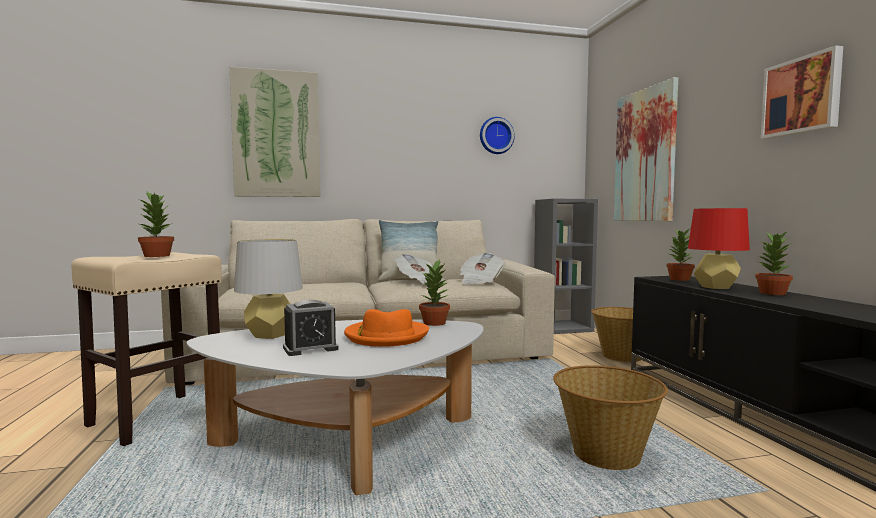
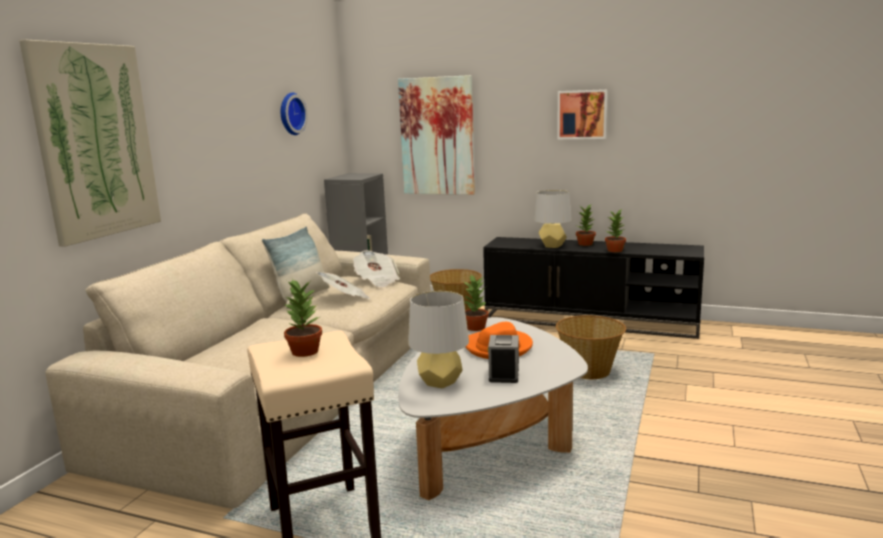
camera: 55 degrees left, 10 degrees up
(680, 279) = (513, 243): potted plant -> potted plant (615, 250)
(716, 287) = (552, 246): red table lamp -> grey table lamp

